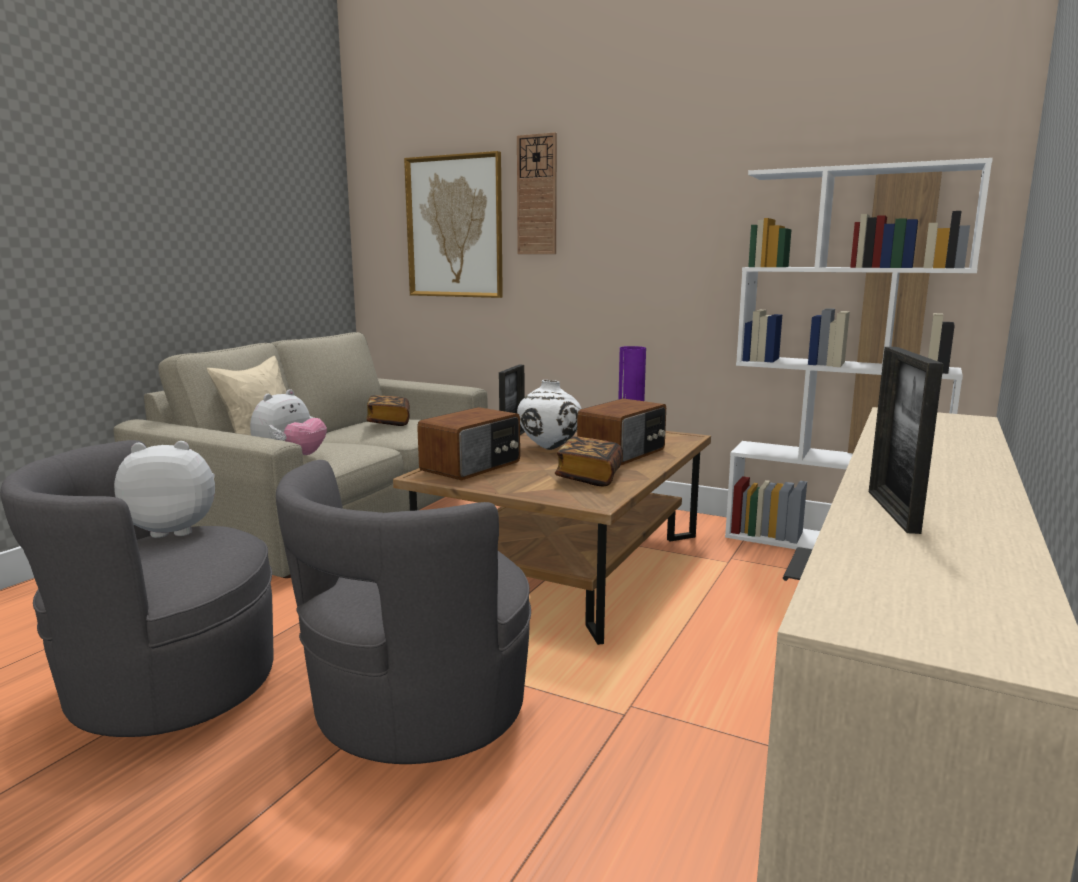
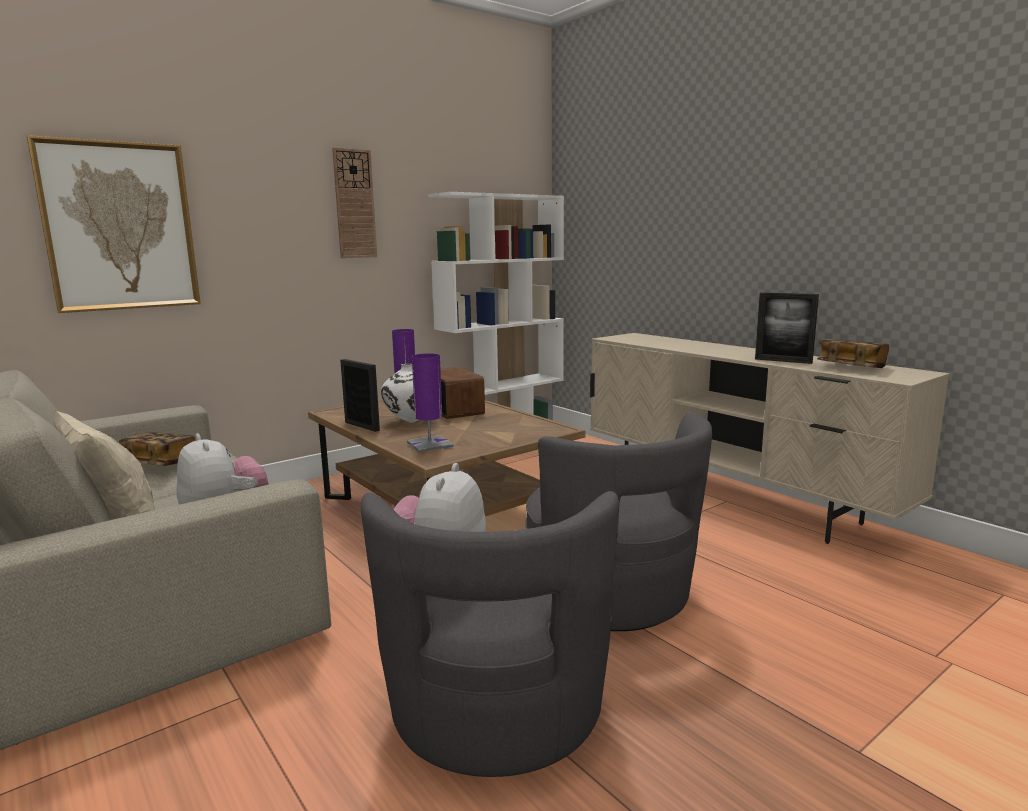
camera: 65 degrees left, 0 degrees up
(472, 466) = (430, 445): radio -> purple table lamp
(537, 195) = (231, 196): wall clock -> wall clock (354, 204)
(589, 477) = (500, 423): book -> book (851, 368)

